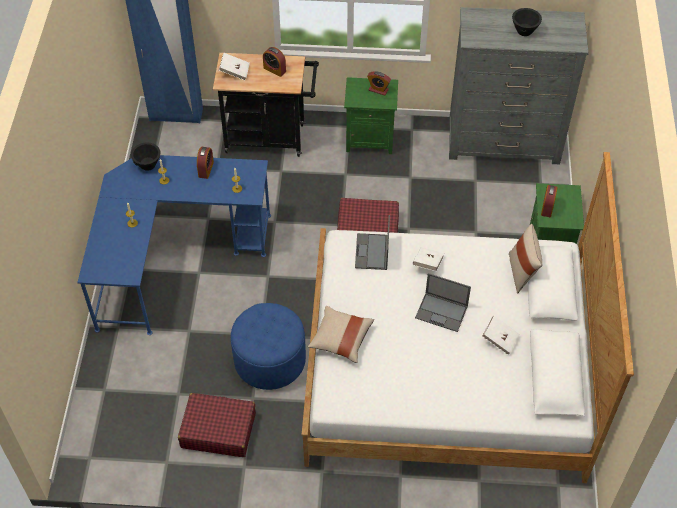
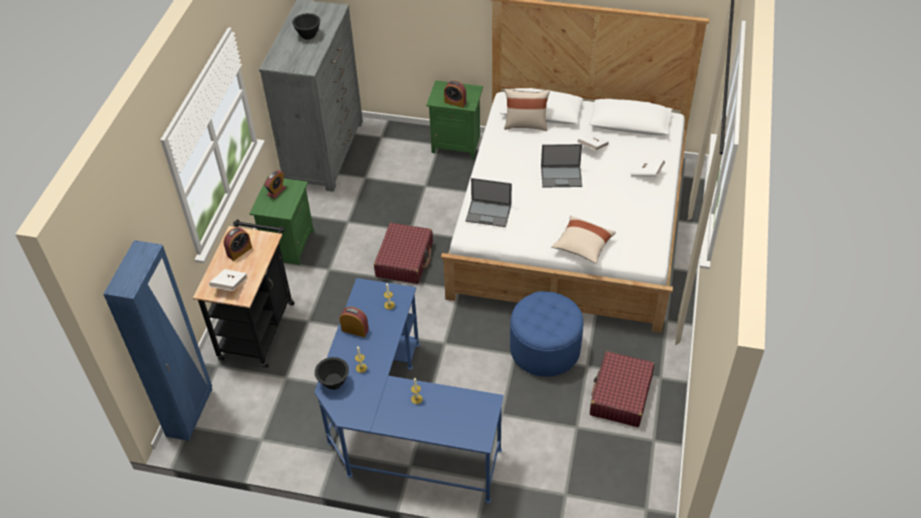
camera: 80 degrees left, 5 degrees down
(427, 264) = (507, 180): white book -> white book (646, 173)
(442, 312) = (561, 176): laptop -> laptop turned 60 degrees clockwise

